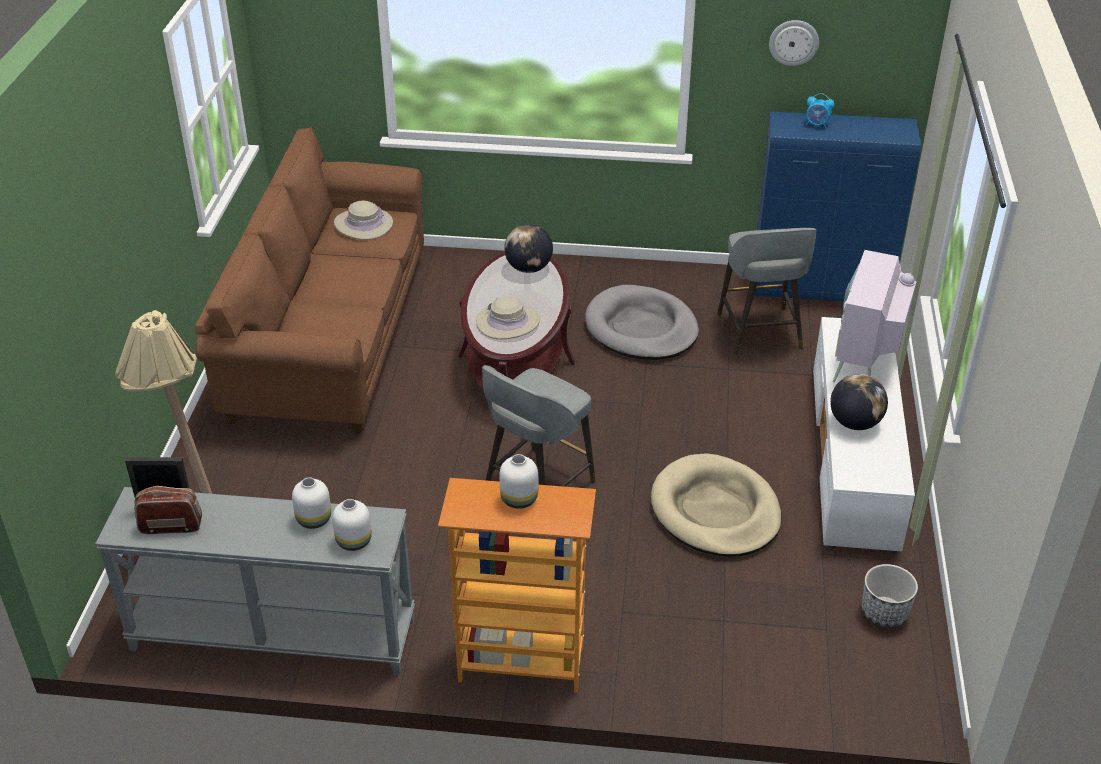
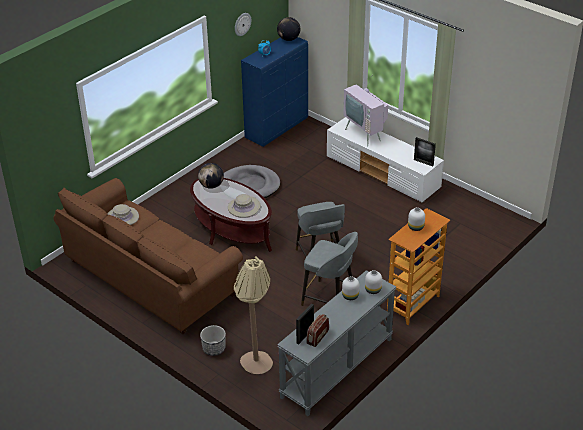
camera: 55 degrees left, 0 degrees up
(715, 511) = (378, 219): beige dog bed -> none
(760, 333) = (287, 157): grey stool -> grey stool (330, 299)
(855, 423) = (395, 153): globe -> globe (288, 39)
(872, 471) = (423, 162): none -> picture frame
(884, 612) = (463, 206): planter -> planter (213, 349)

